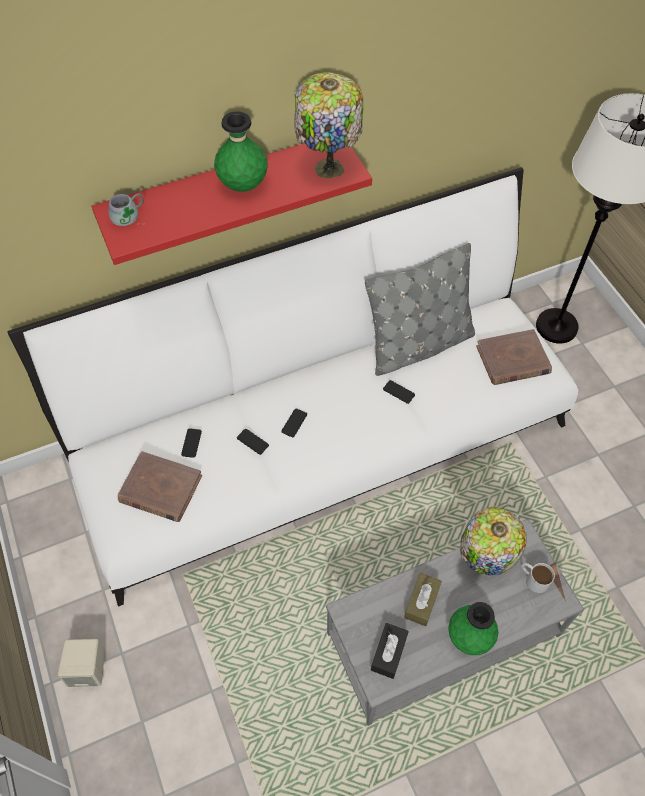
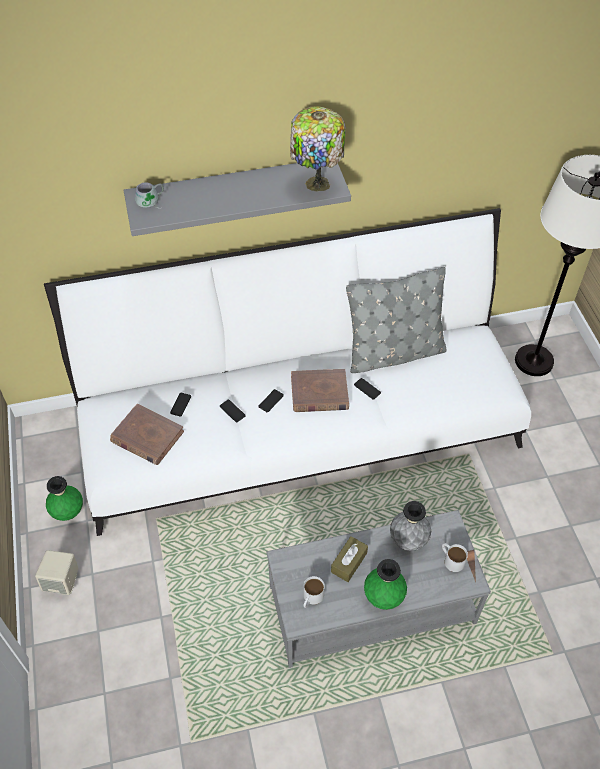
camera: 10 degrees right, 5 degrees down
(223, 190) = (232, 192): red shelf -> grey shelf
(243, 185) = (245, 188): green vase -> green vase (68, 512)
(389, 653) = (311, 598): black tissue box -> white mug
(481, 564) = (408, 540): table lamp -> grey vase
(513, 360) = (474, 376): brown book -> brown book (319, 393)

